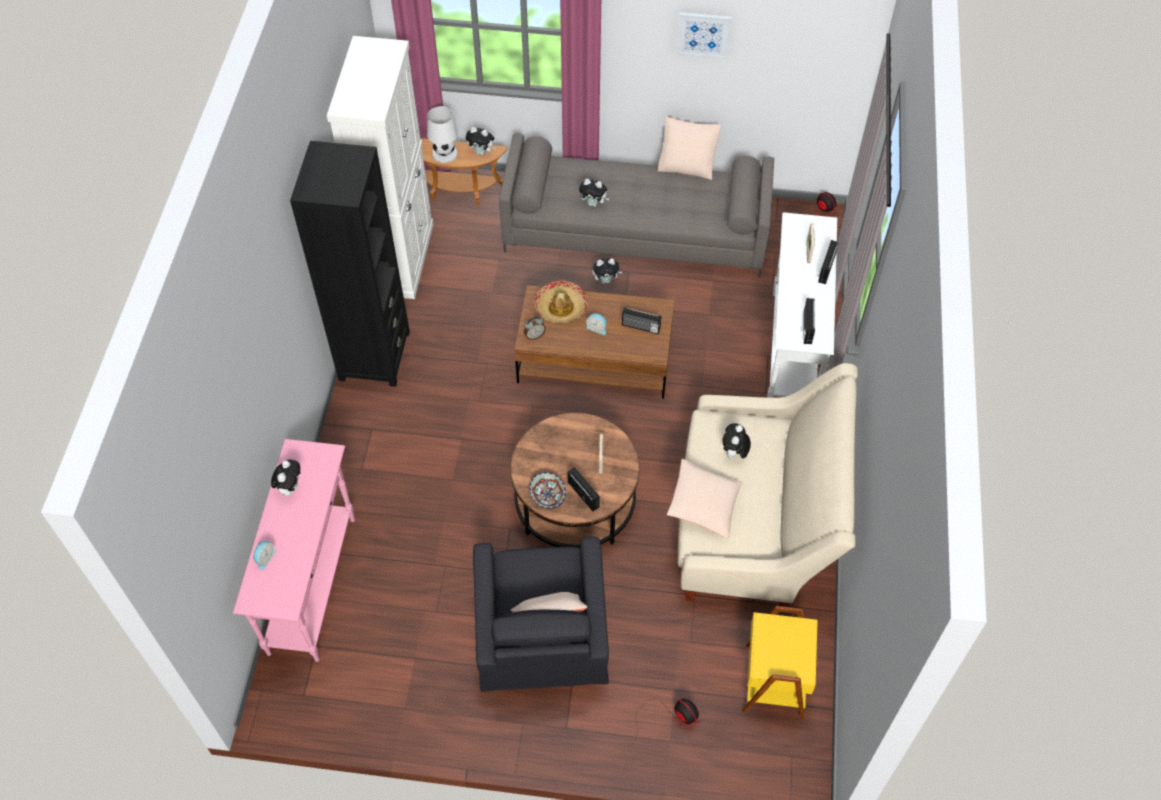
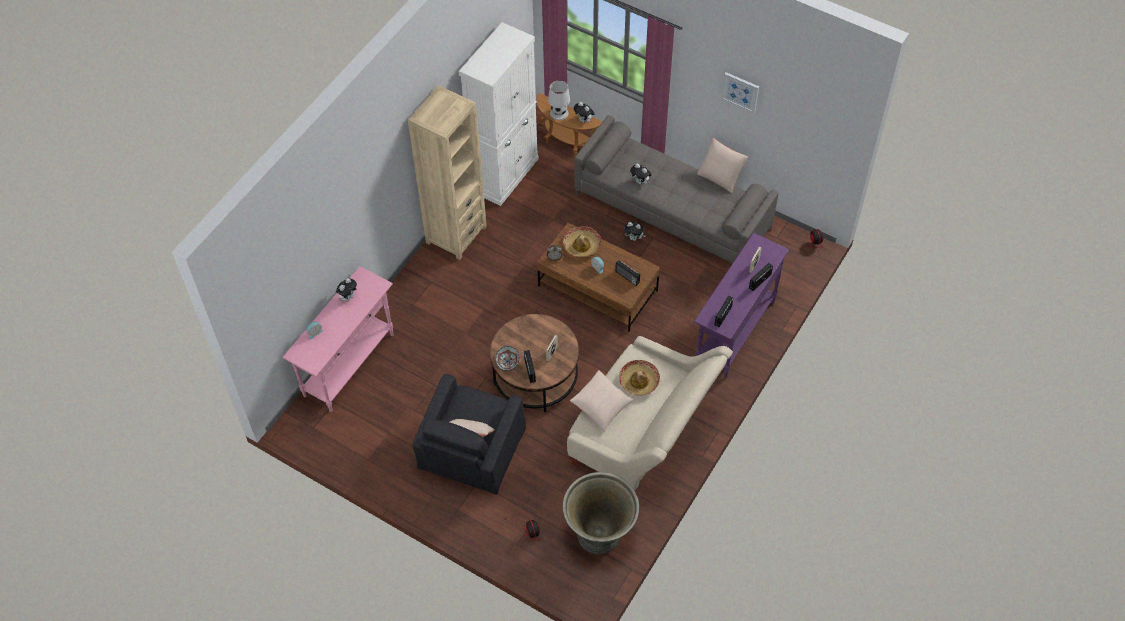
camera: 25 degrees right, 0 degrees up
(374, 355) = (456, 234): black bookcase -> beige bookcase
(734, 453) = (639, 380): plush toy -> hat
(772, 681) = (600, 535): yellow side table -> grey planter
(792, 351) = (734, 332): white console table -> purple console table

